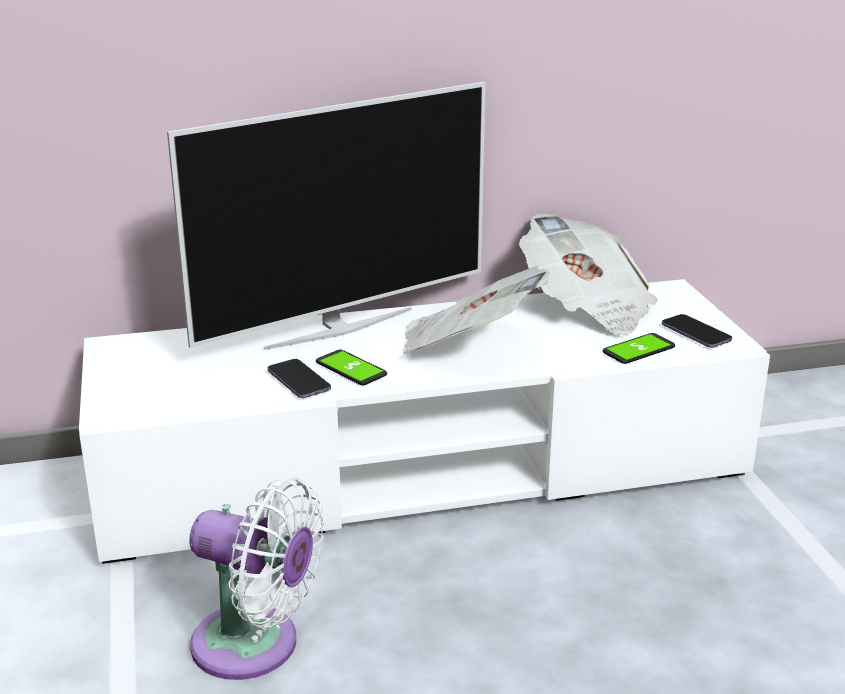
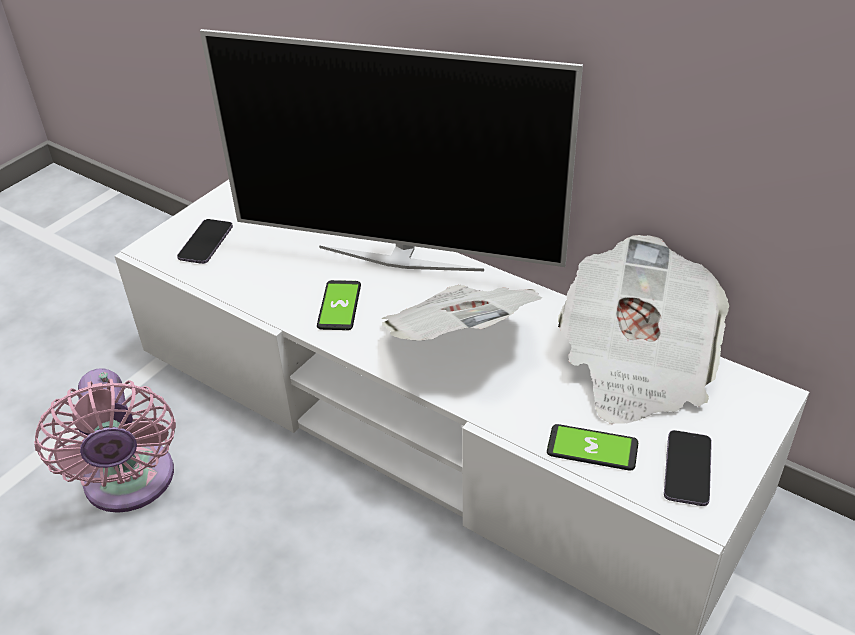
camera: 50 degrees right, 15 degrees up
(255, 646) = (130, 485): white fan -> pink fan
(298, 381) = (290, 294): phone -> phone (206, 243)

